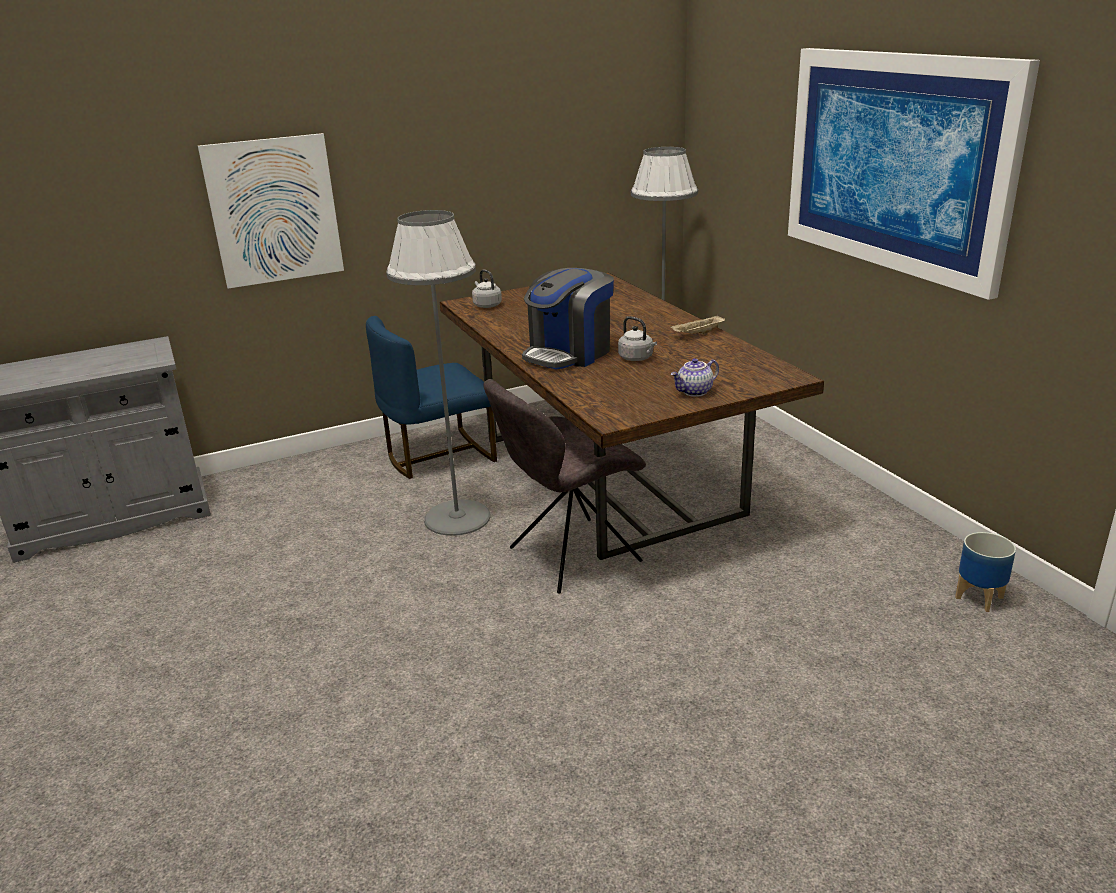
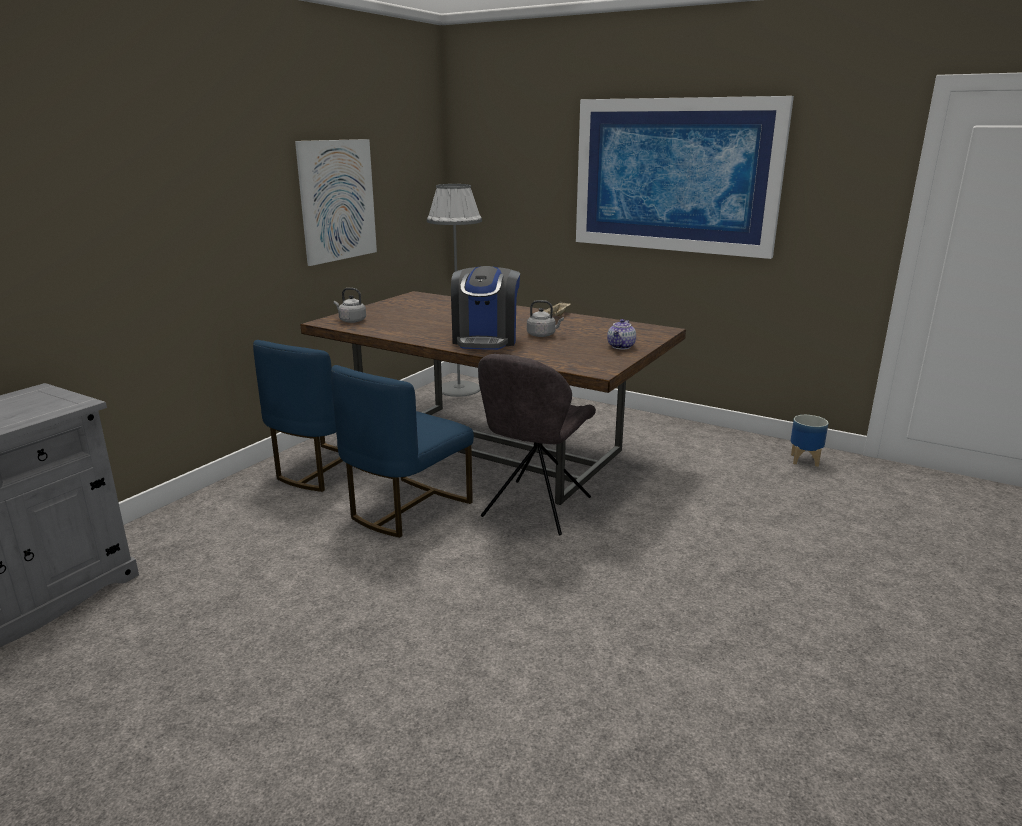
camera: 35 degrees left, 5 degrees down
(274, 211) = (148, 238): picture -> picture (338, 200)
(457, 517) = (406, 508): grey floor lamp -> blue chair

